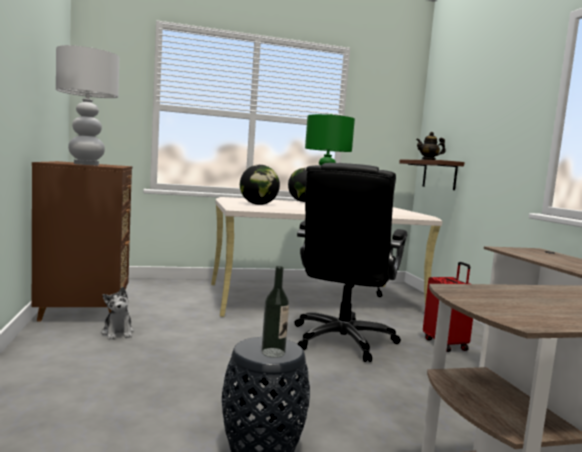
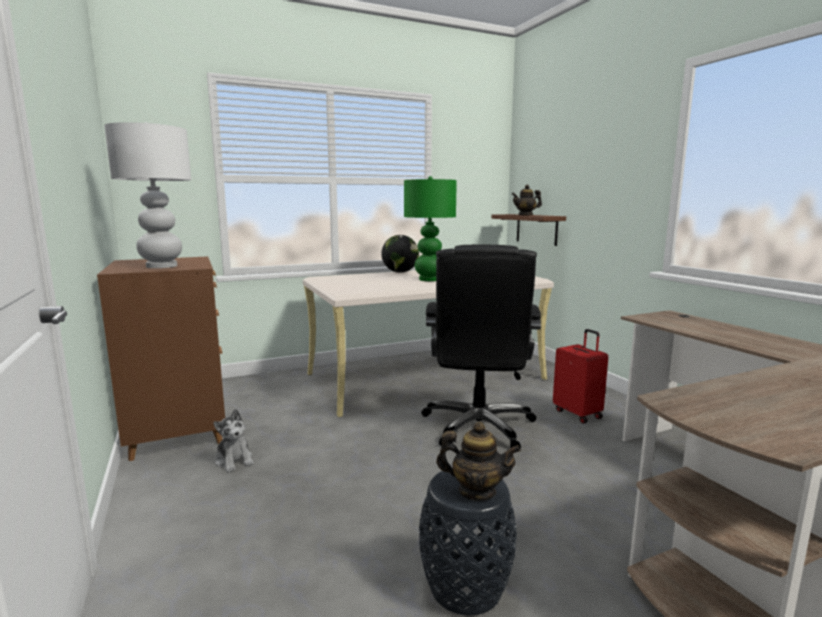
camera: 10 degrees left, 5 degrees up
(258, 204) = (362, 286): globe -> none
(273, 352) = (476, 491): bottle -> teapot

